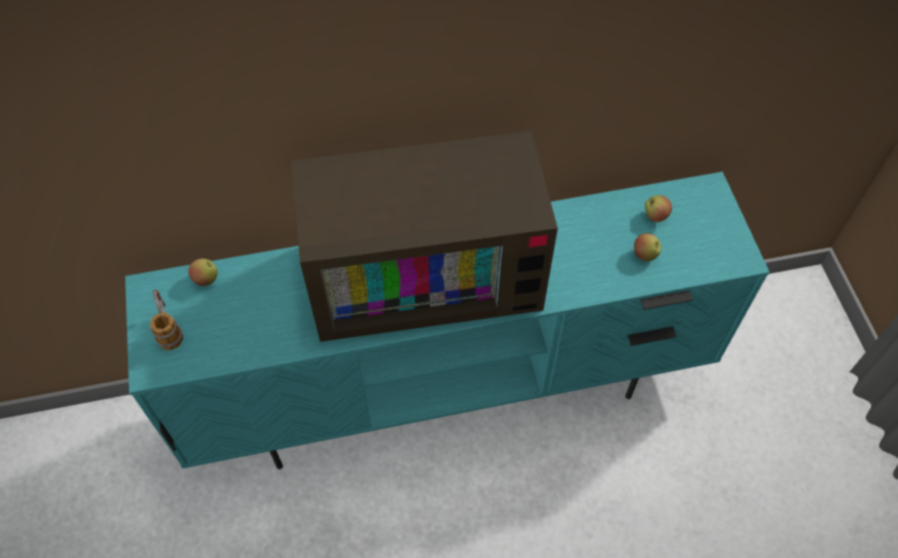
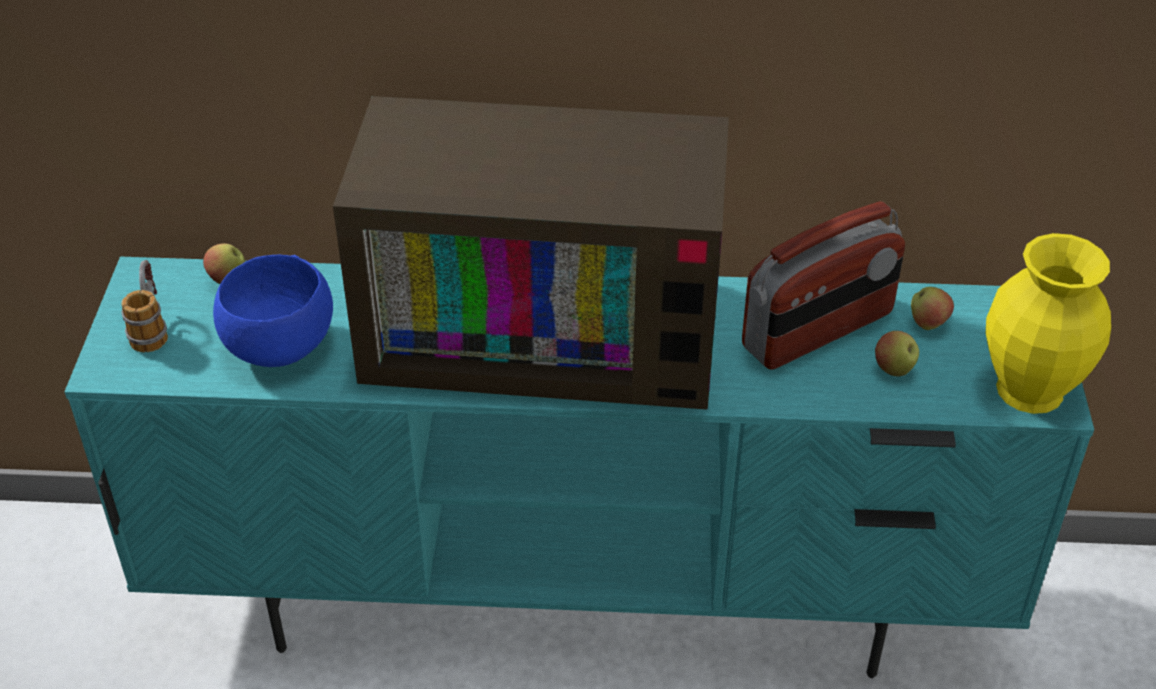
camera: 15 degrees right, 15 degrees down
(259, 326) = (279, 348): none -> blue bowl
(592, 236) = (818, 331): none -> radio
(726, 250) = (1030, 388): none -> yellow vase

